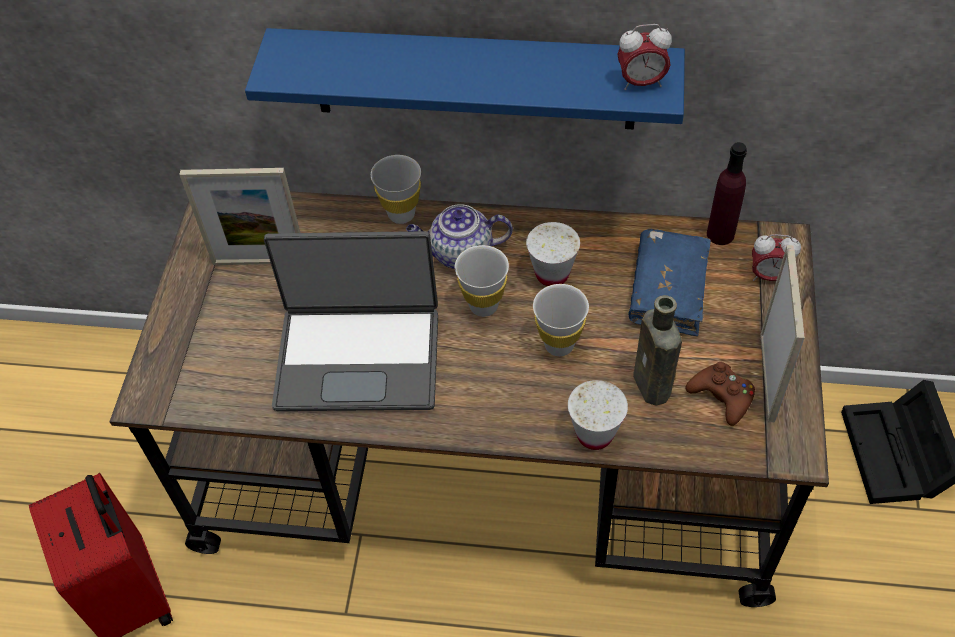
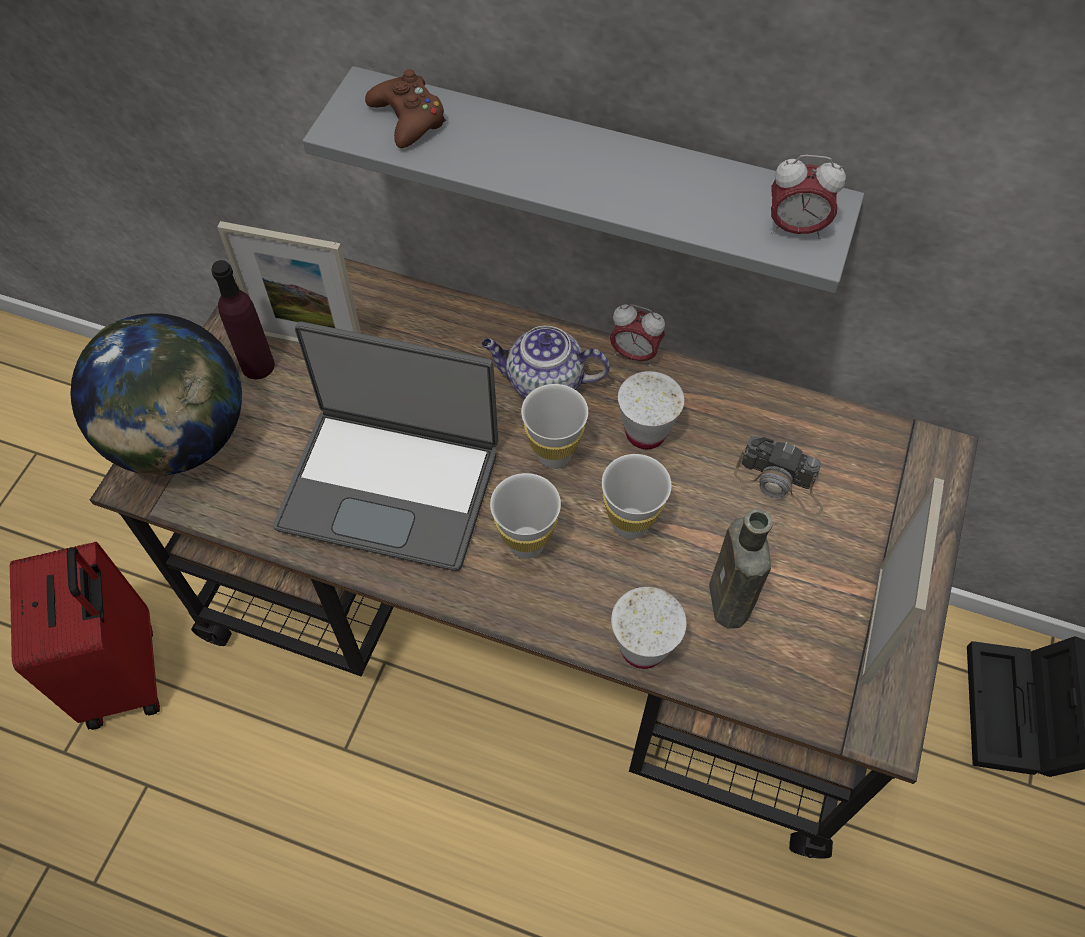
camera: 10 degrees right, 5 degrees up
(173, 358) = (181, 439): none -> globe
(401, 214) = (488, 320): white cup -> white cup (526, 543)
(473, 79) = (594, 178): blue shelf -> grey shelf
(668, 290) = (780, 484): blue book -> camera
(720, 234) = (863, 426): purple bottle -> purple bottle (258, 366)
(722, 396) = (811, 635): brown game controller -> brown game controller (408, 119)
(769, 276) = (910, 493): alarm clock -> alarm clock (634, 354)

